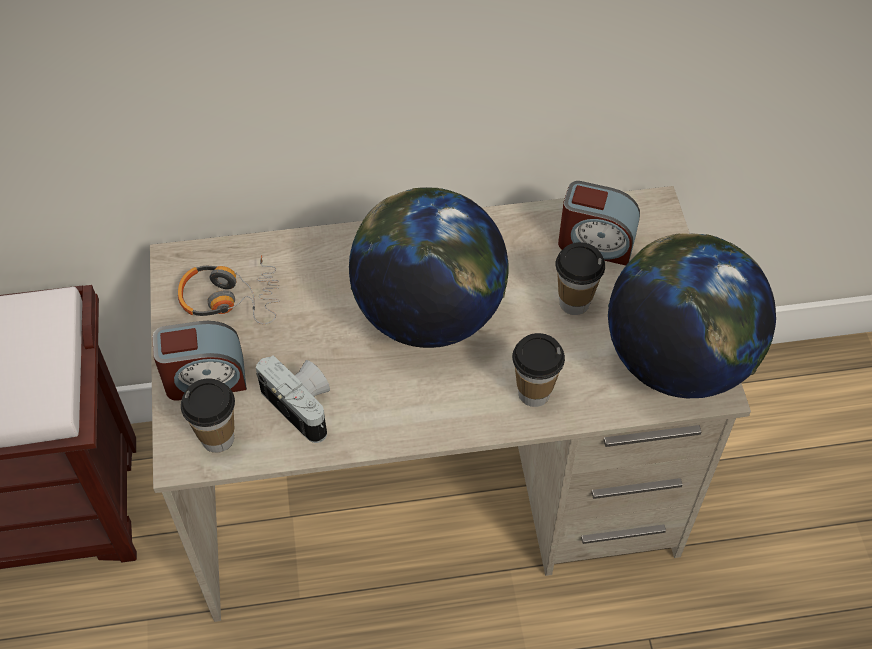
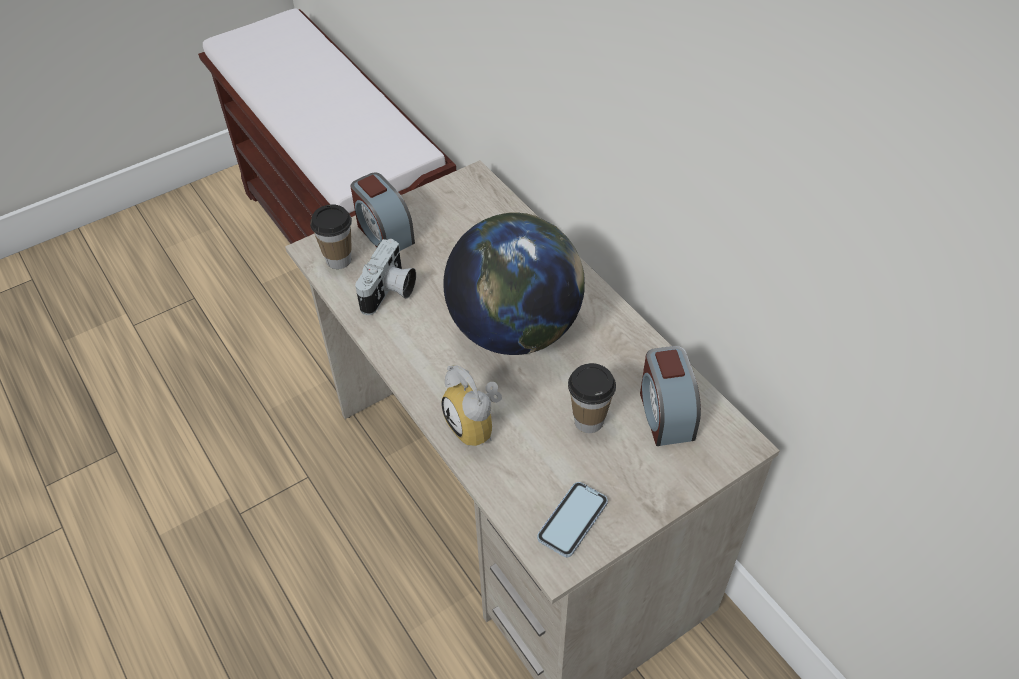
camera: 65 degrees right, 5 degrees down
(231, 298) = (460, 217): headphones -> none
(534, 393) = (477, 426): cup -> alarm clock
(677, 361) = (572, 520): globe -> phone

